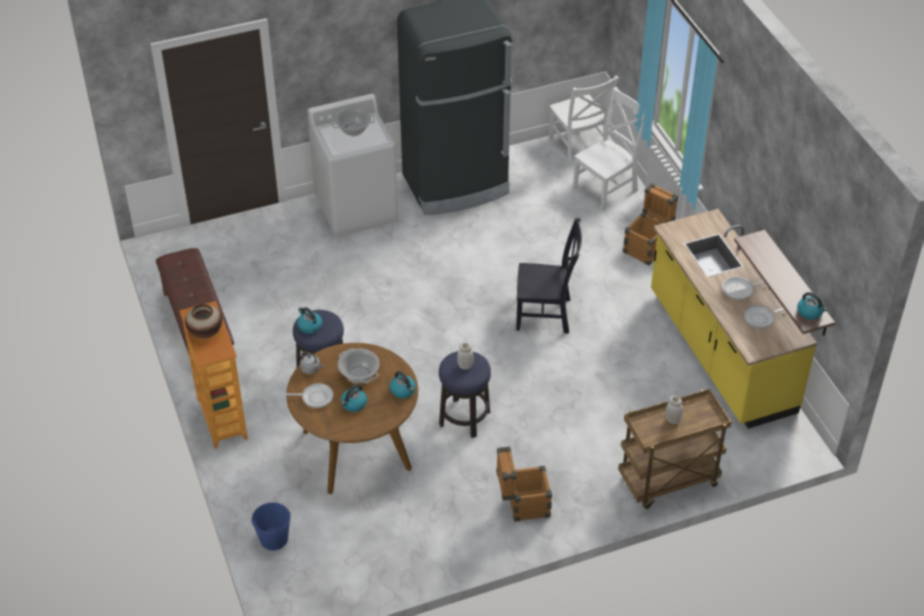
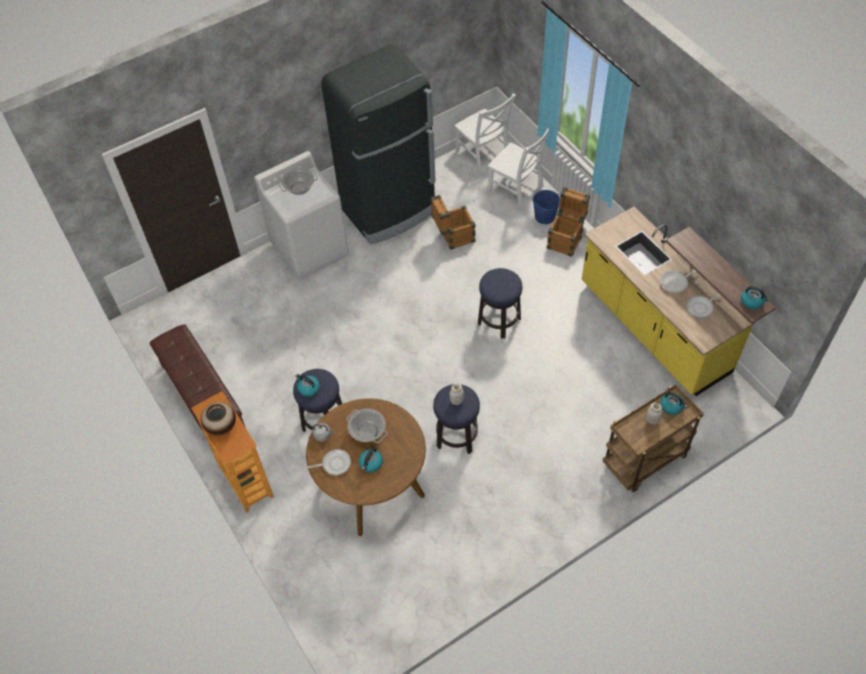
camera: 10 degrees left, 10 degrees up
(274, 539) = (323, 592): blue bucket -> blue bucket (545, 216)
(403, 391) = (411, 440): kettle -> kettle (672, 406)
(522, 505) = (529, 511): crate -> crate (453, 237)
(546, 315) = (499, 321): black chair -> stool
(607, 188) = (517, 190): white chair -> white chair turned 90 degrees clockwise

